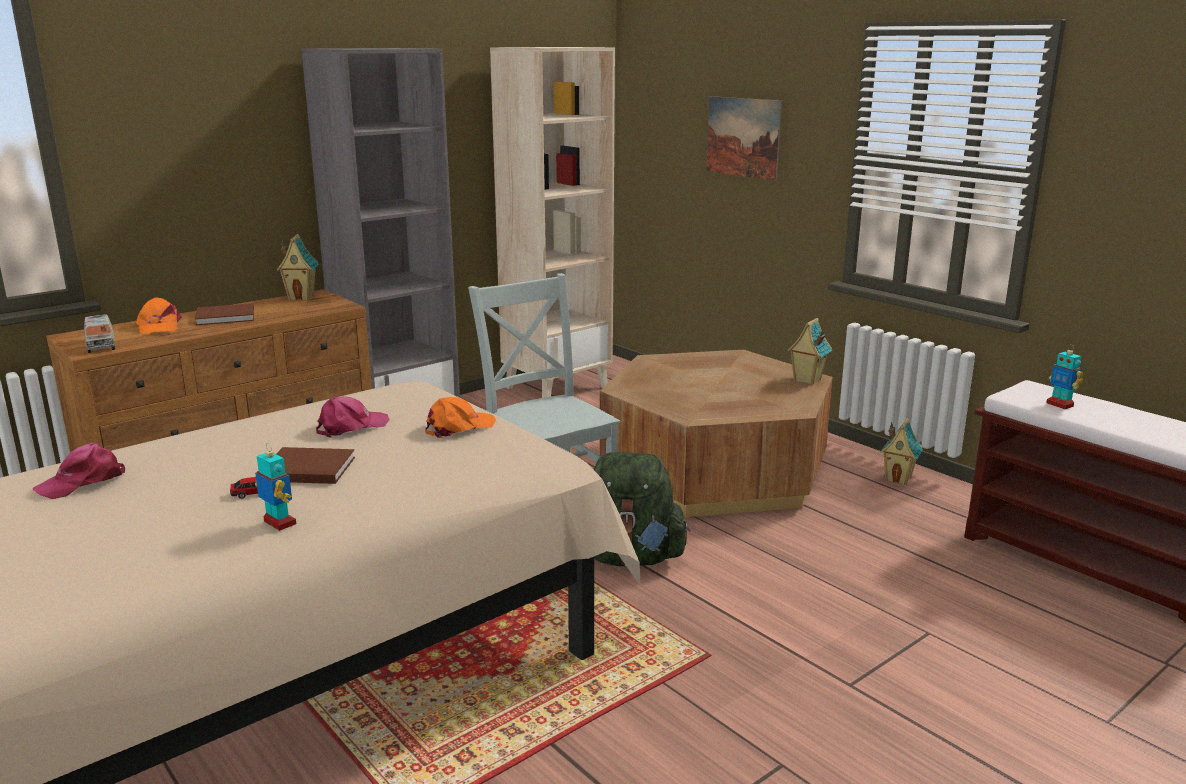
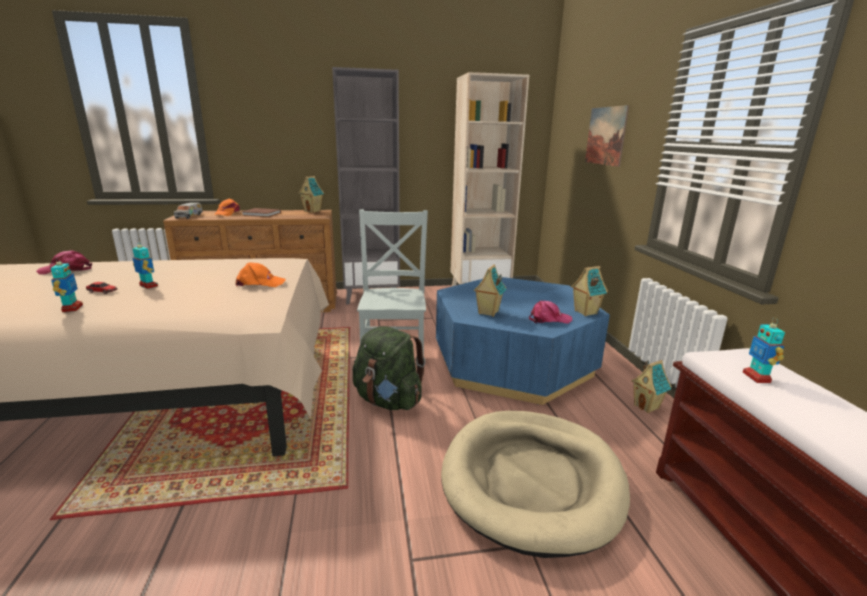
camera: 30 degrees right, 0 degrees up
(305, 469) = (148, 286): brown book -> toy robot
(351, 426) = (216, 271): pink cap -> pink cap (549, 319)
(707, 405) = (487, 313): none -> toy house
(714, 470) = (512, 362): brown coffee table -> blue coffee table
(873, 582) = (532, 480): none -> beige dog bed

